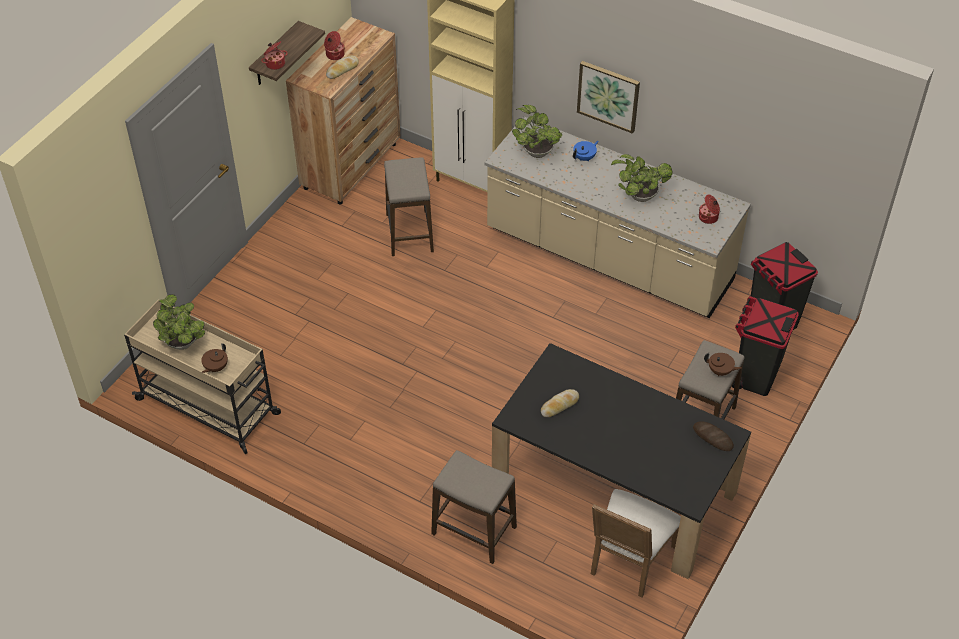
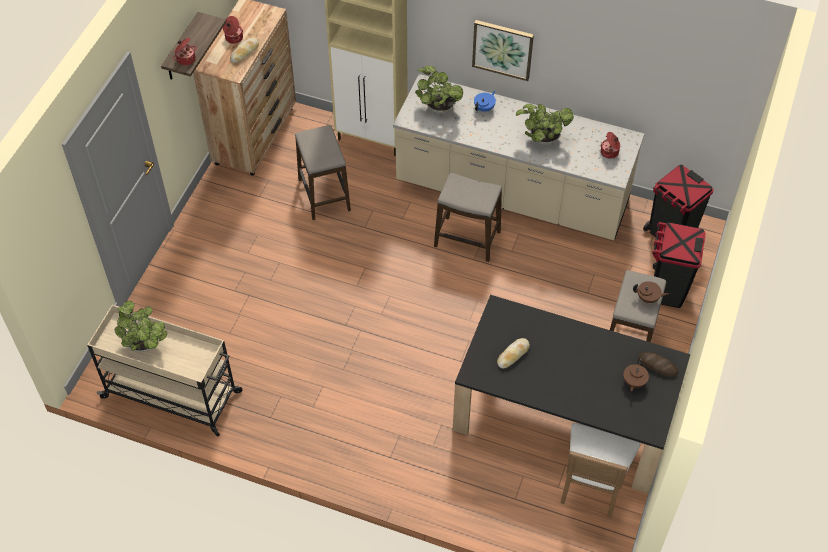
camera: 10 degrees left, 5 degrees up
(215, 367) = (182, 364): brown teapot -> brown teapot (633, 382)
(474, 531) = (446, 478): stool -> stool (467, 239)

